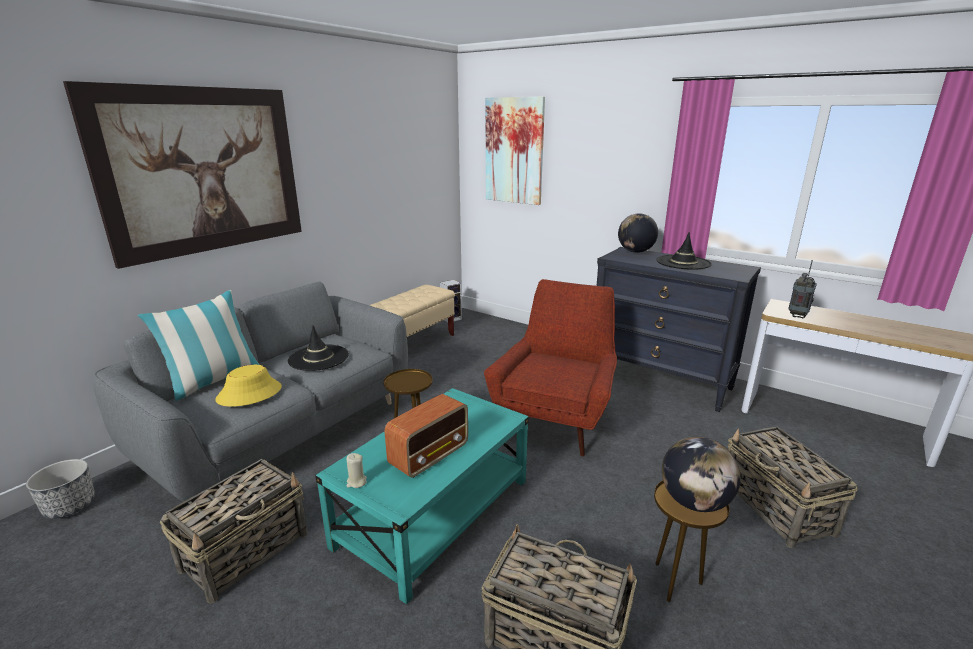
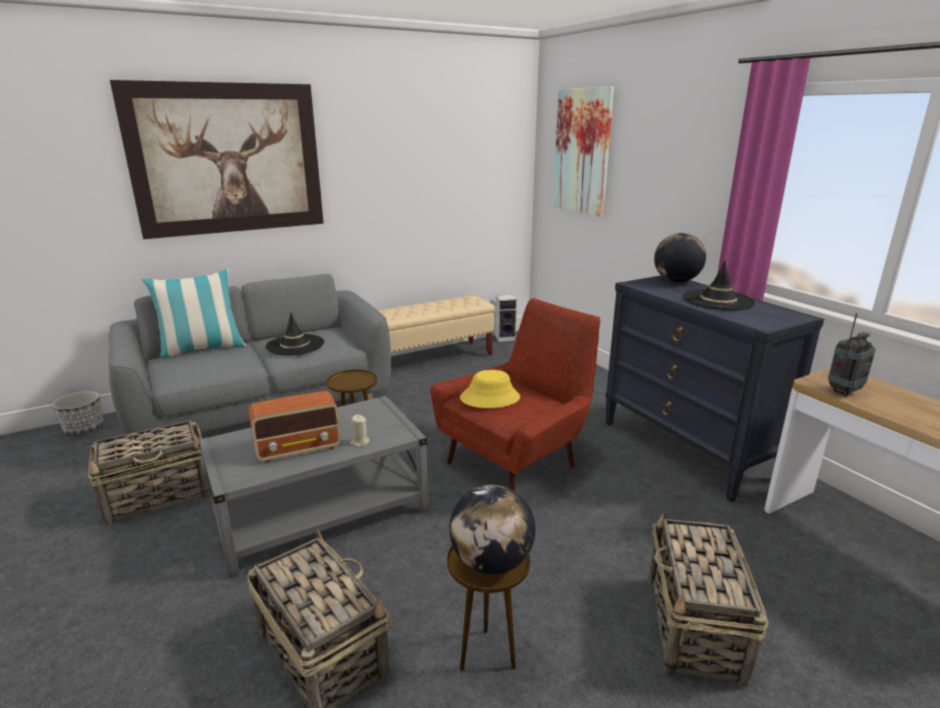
camera: 25 degrees right, 0 degrees up
(249, 393) = (213, 363): yellow hat -> yellow hat (490, 398)
(356, 482) = (219, 453): beige candle -> beige candle (359, 442)
(435, 513) = (321, 512): turquoise coffee table -> grey coffee table

